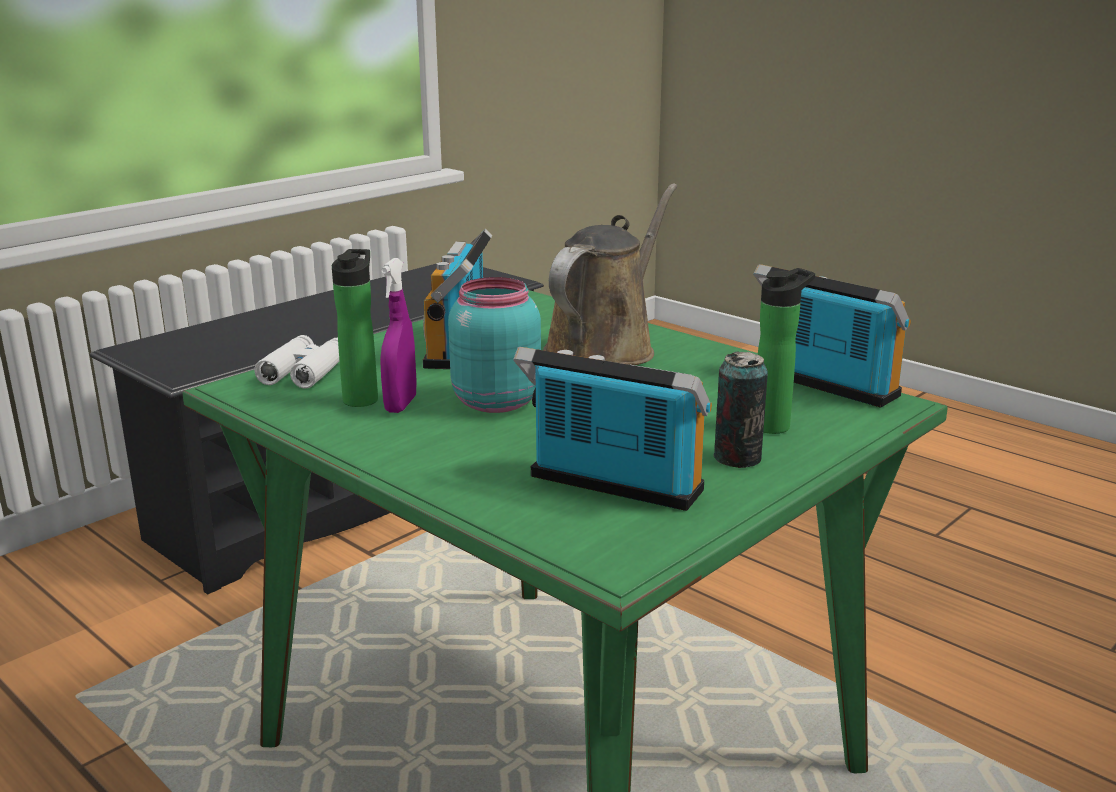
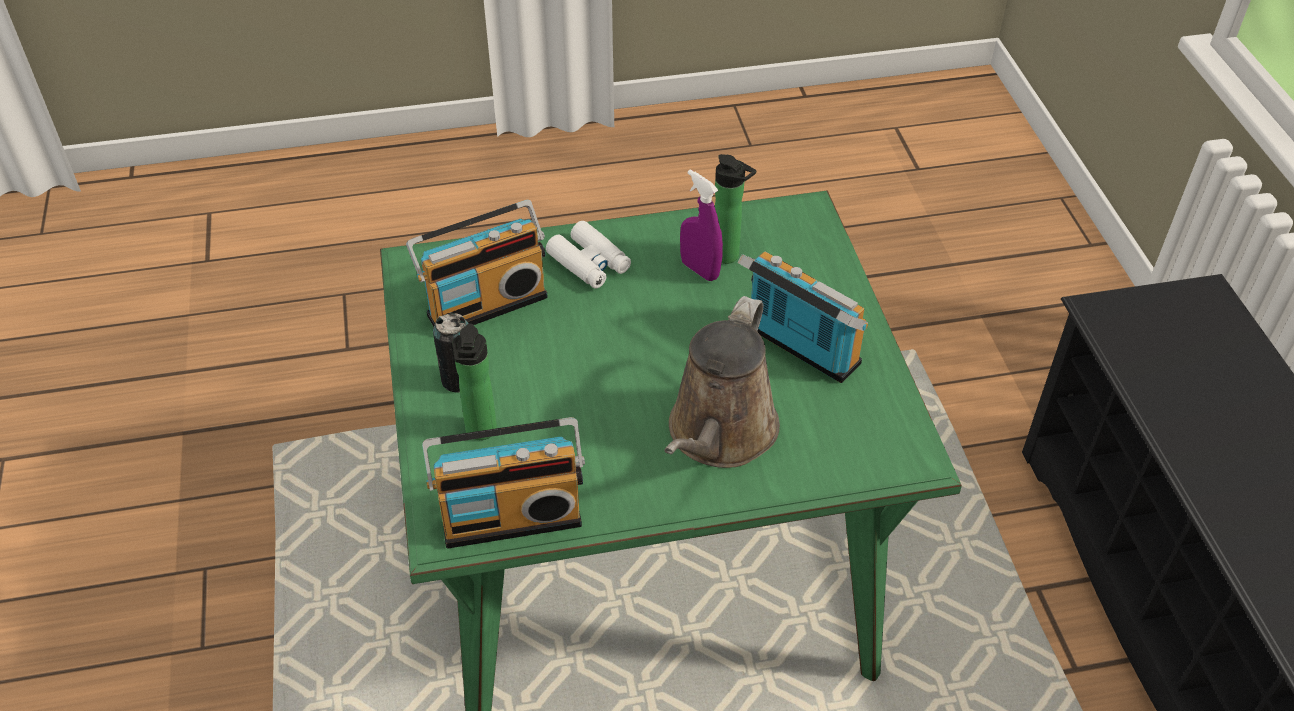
camera: 125 degrees right, 25 degrees up
(305, 372) = (810, 248): white binoculars -> white binoculars (589, 263)
(493, 401) = (663, 315): turquoise jar -> none
(605, 348) = (719, 435): brown watering can -> brown watering can turned 45 degrees clockwise

